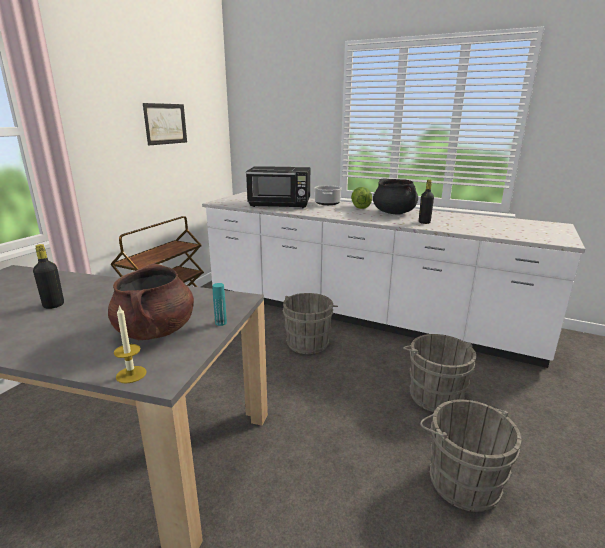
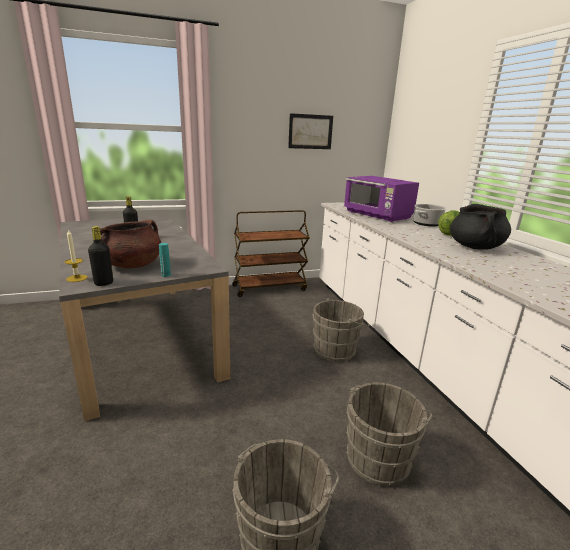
camera: 45 degrees right, 0 degrees up
(280, 205) = (377, 216): black microwave -> purple microwave
(424, 222) = (484, 263): black bottle -> black bottle (104, 283)

